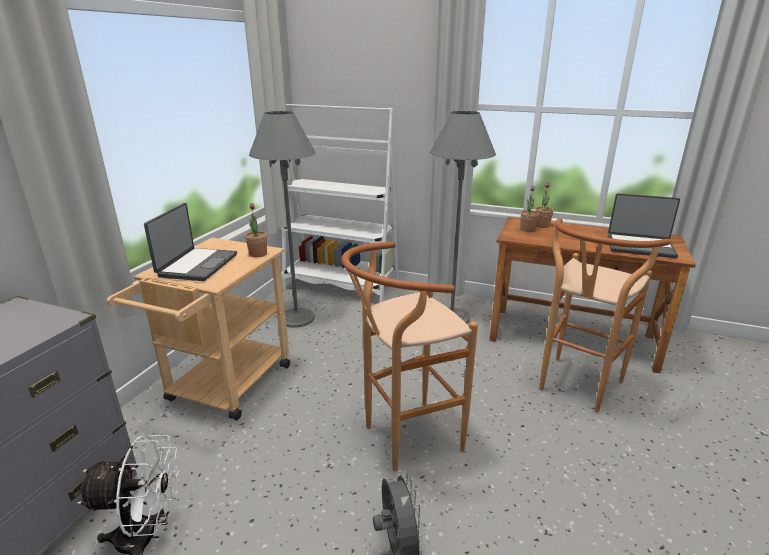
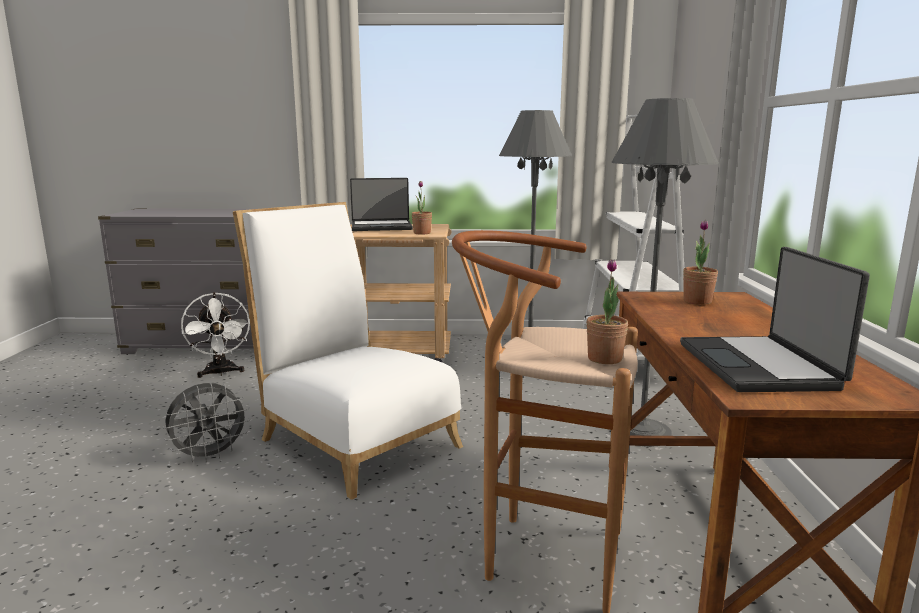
camera: 70 degrees right, 10 degrees down
(403, 439) = (353, 438): brown stool -> white chair
(542, 225) = (739, 307): potted plant -> potted plant (604, 359)

